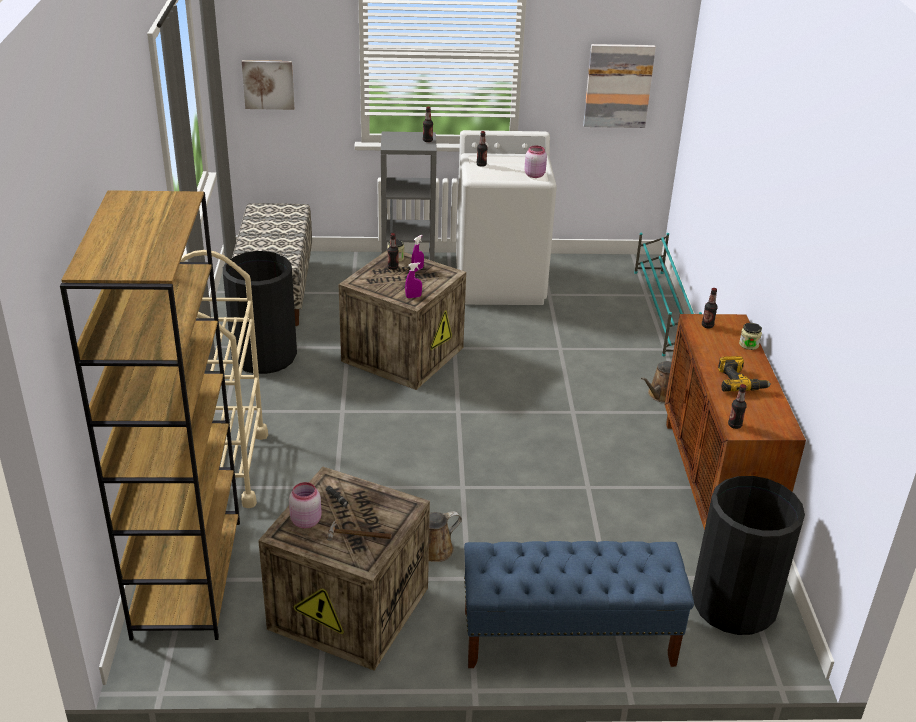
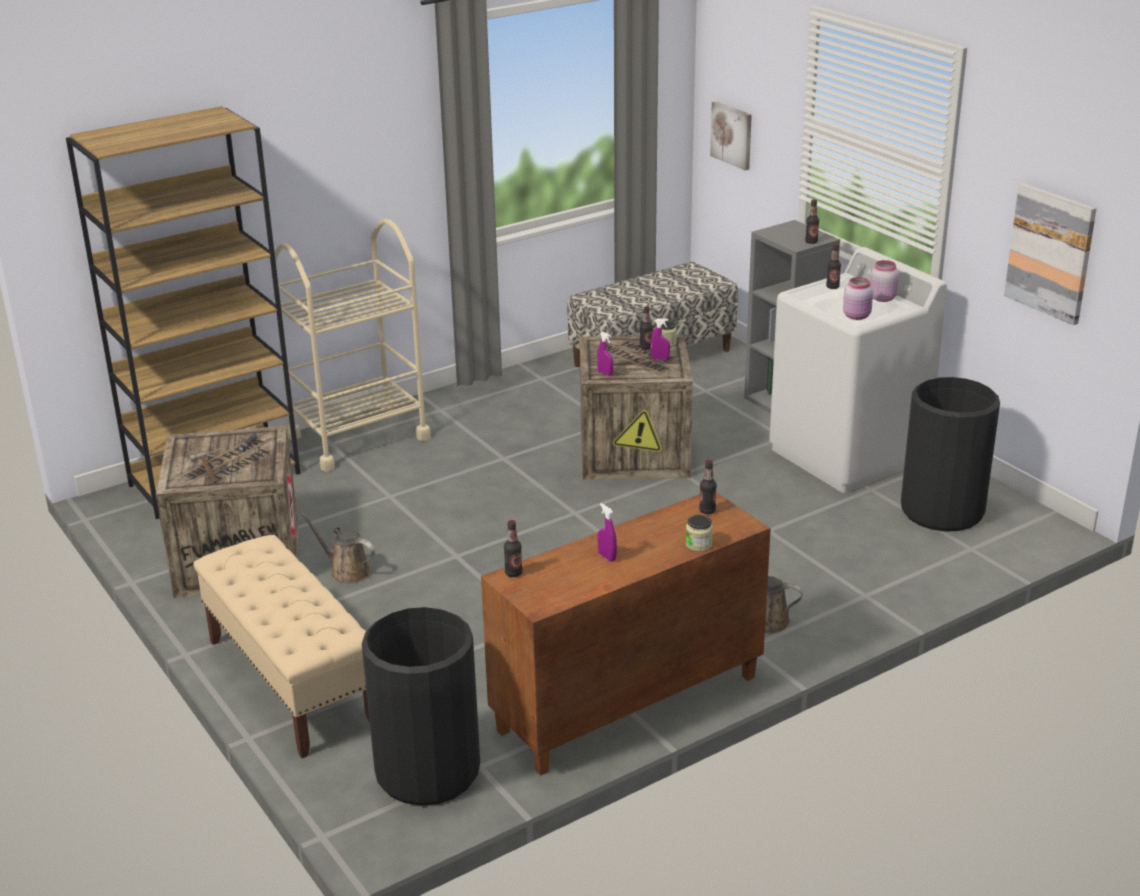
camera: 60 degrees right, 5 degrees down
(264, 356) = (541, 393): black trash can -> black trash can (942, 511)
(305, 520) = (207, 443): pink jar -> pink jar (882, 298)
(567, 638) = (291, 682): blue bench -> beige bench
(662, 312) = (947, 570): turquoise shoe rack -> none
(739, 382) = (607, 557): power drill -> purple spray bottle

